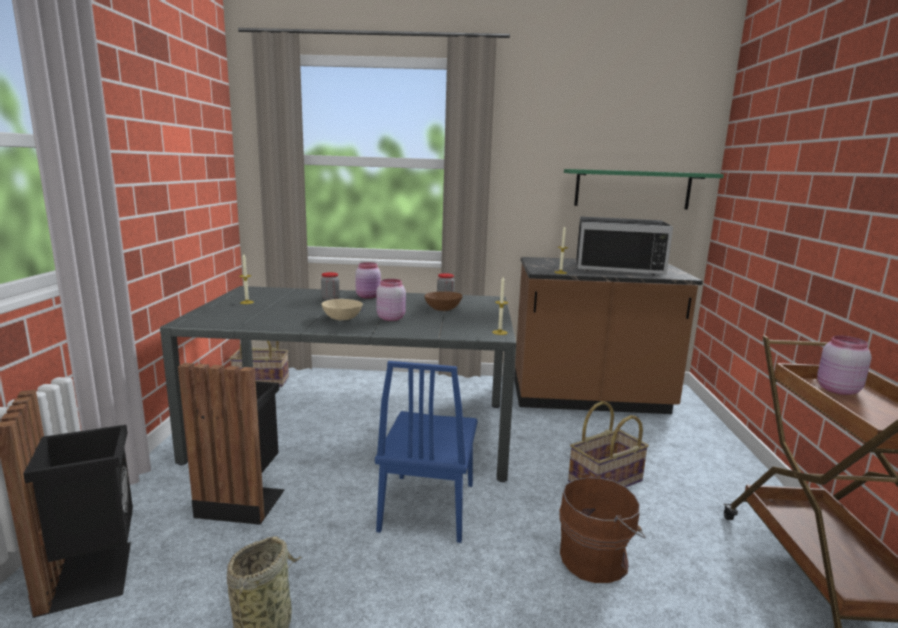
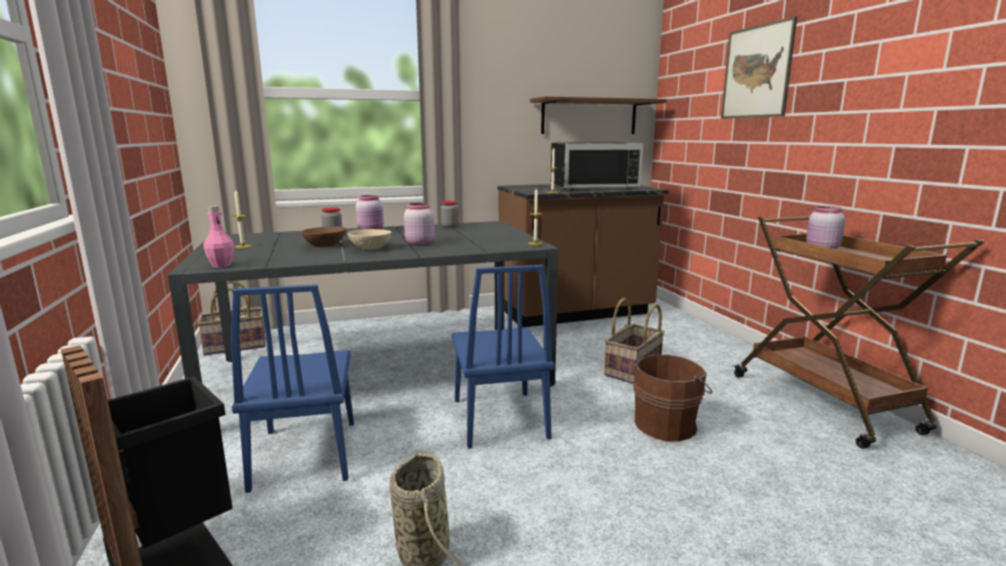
camera: 20 degrees left, 0 degrees up
(206, 323) = (221, 265): none -> pink bottle
(242, 500) = (305, 453): black trash can -> blue chair
(443, 309) = (459, 233): brown bowl -> brown bowl (325, 245)
(632, 189) = (589, 117): green shelf -> brown shelf
(815, 153) = (756, 72): none -> picture

